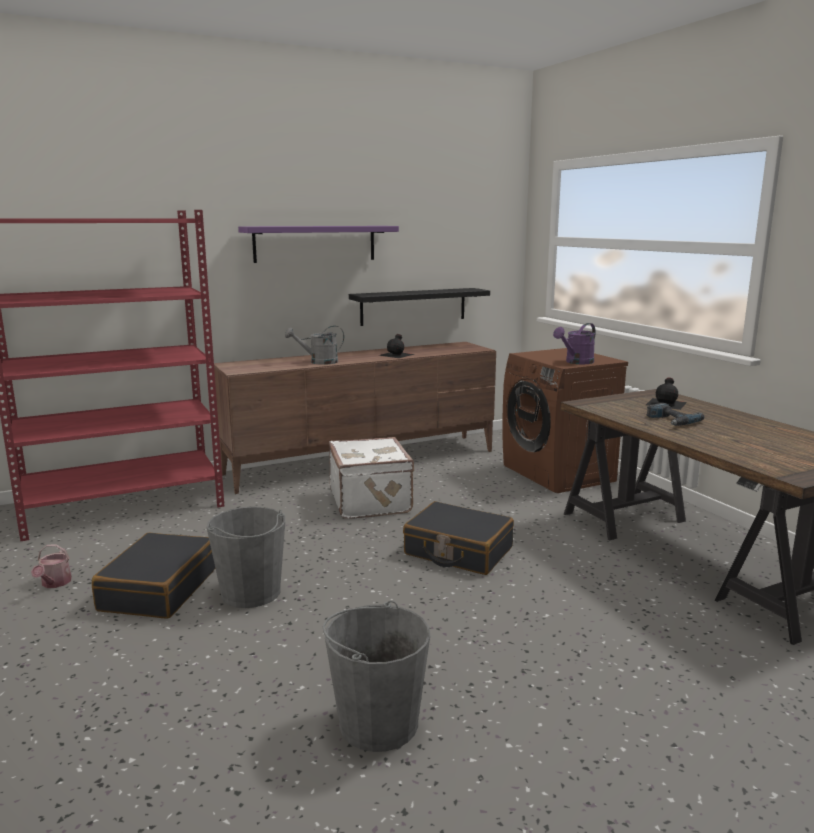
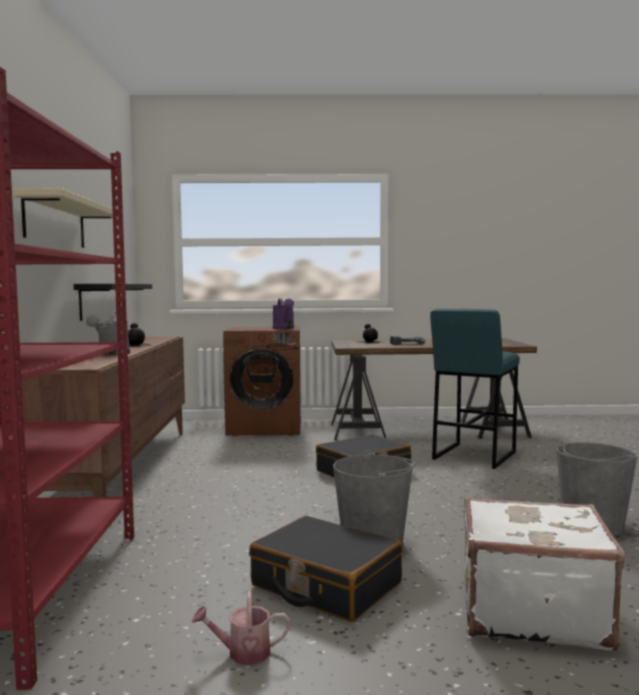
camera: 65 degrees left, 10 degrees down
(54, 583) = (243, 652): watering can -> watering can turned 150 degrees clockwise
(315, 243) = (55, 222): purple shelf -> beige shelf
(371, 501) = (227, 480): white suitcase -> white suitcase (531, 611)
(607, 606) = (473, 456): none -> turquoise stool

